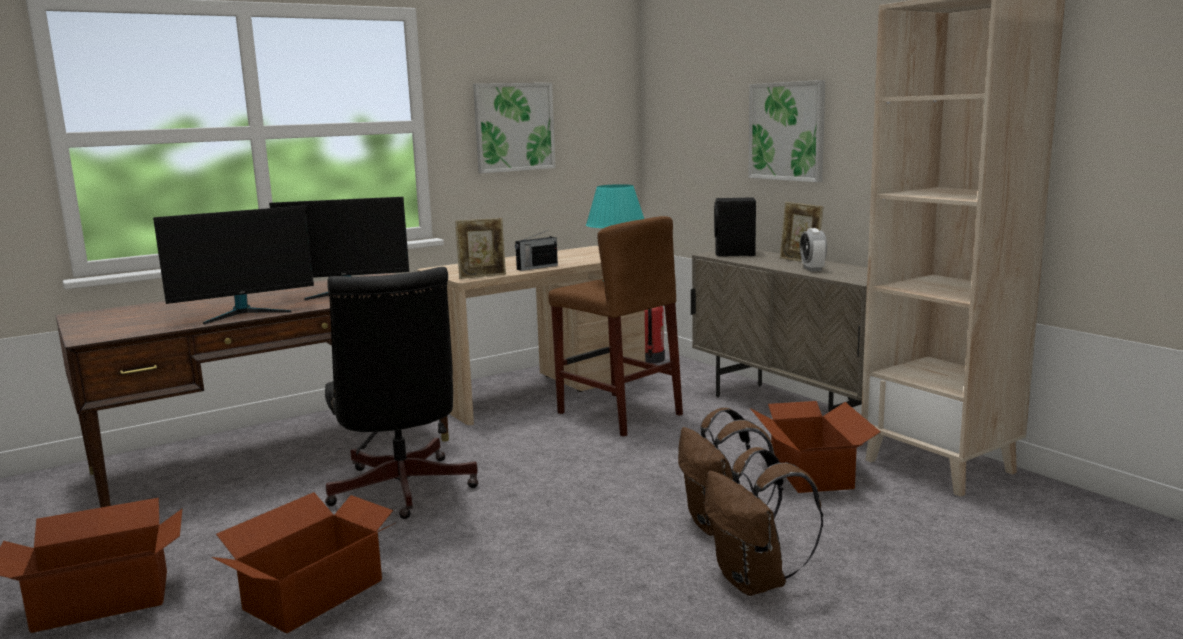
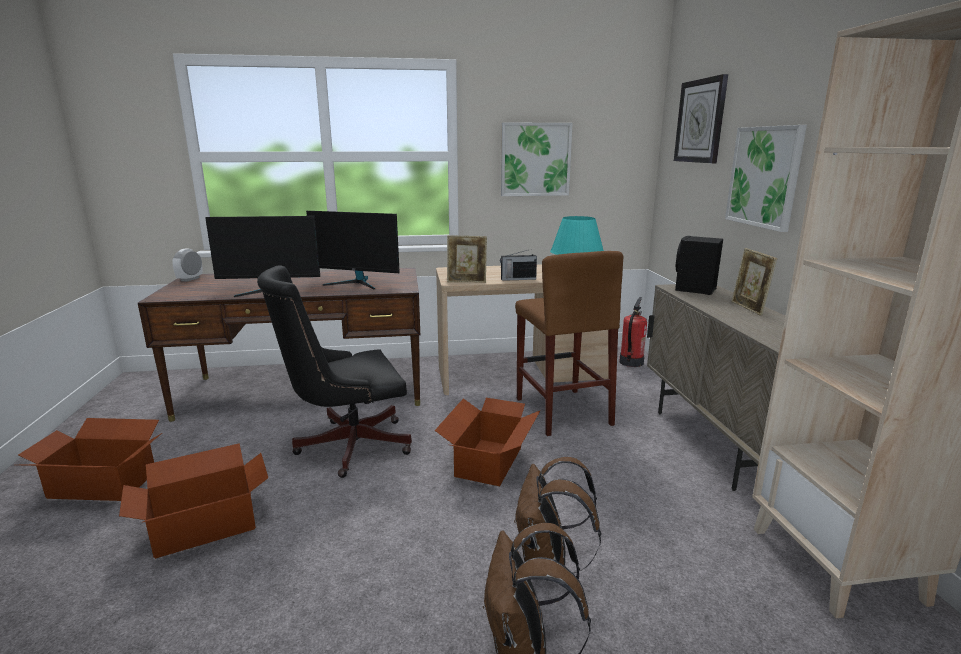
camera: 25 degrees right, 5 degrees up
(401, 492) = (346, 446): black office chair -> black office chair turned 60 degrees clockwise
(697, 78) = (700, 121): none -> wall clock
(810, 473) = (683, 528): cardboard box -> cardboard box (488, 462)
(812, 269) = (749, 321): alarm clock -> alarm clock (190, 279)

